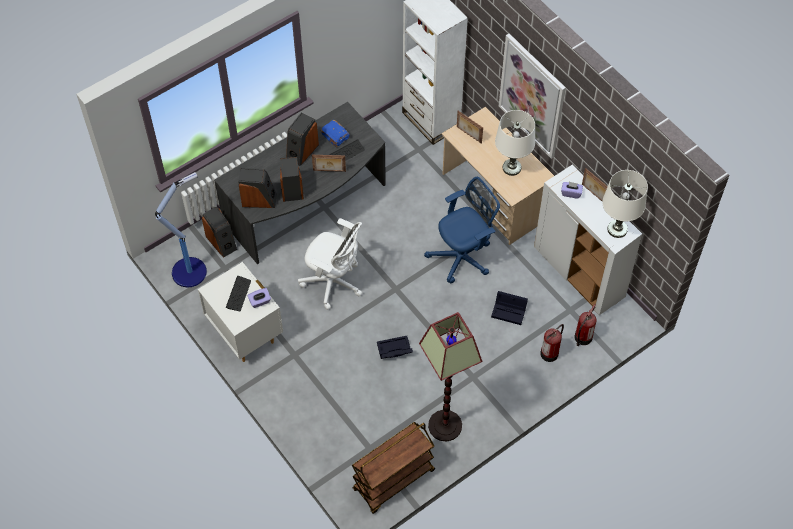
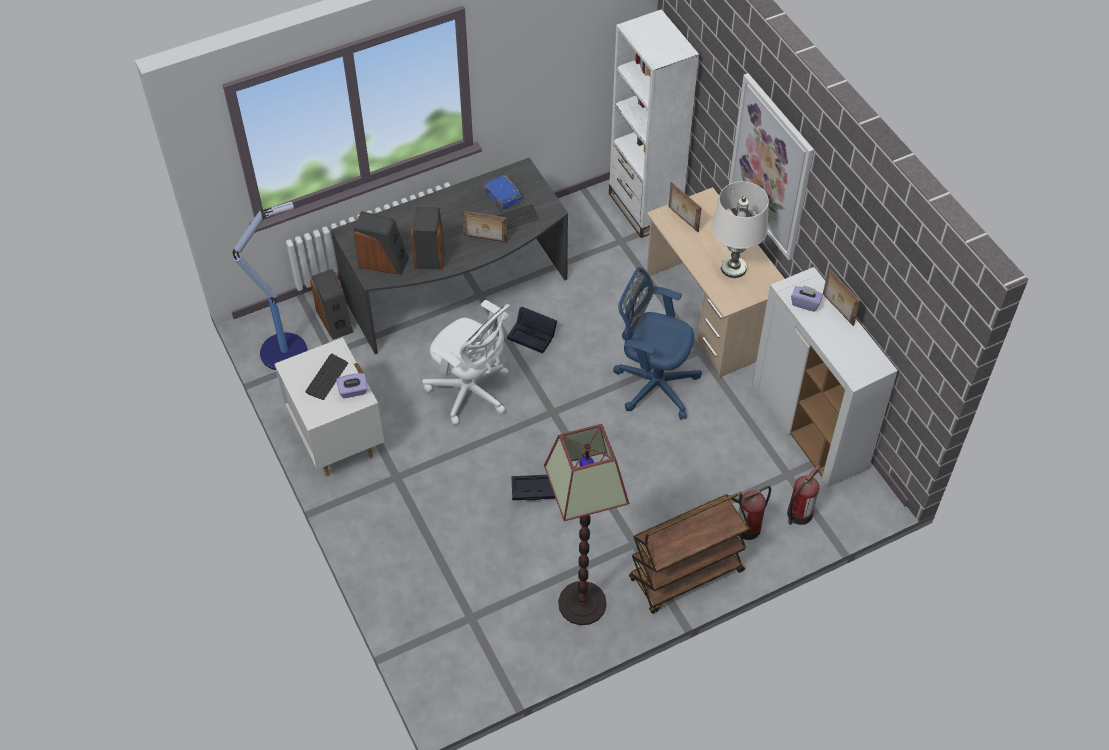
camera: 10 degrees right, 5 degrees down
(302, 151) = (454, 210): speaker -> none
(393, 481) = (494, 668): brown cart -> brown cart (686, 576)
(463, 257) = (653, 384): blue office chair -> blue office chair turned 135 degrees counterclockwise
(510, 311) = (703, 464): black storage box -> black storage box (533, 335)
(617, 229) = (862, 359): white table lamp -> none

